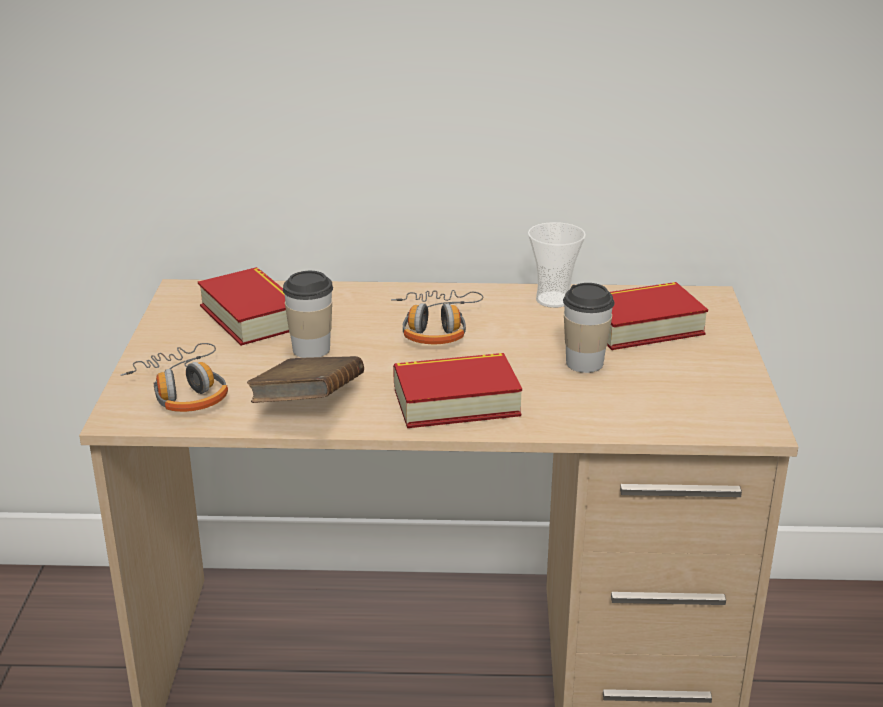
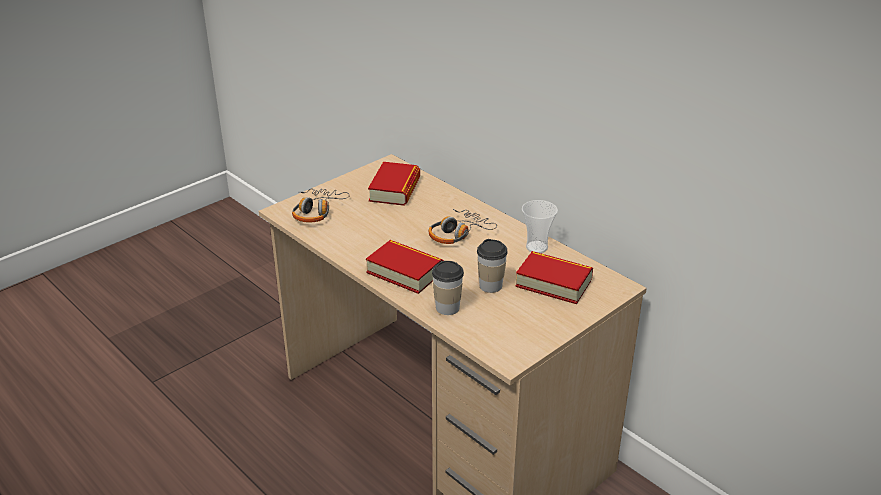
camera: 45 degrees right, 5 degrees up
(308, 405) = (348, 242): brown book -> none
(311, 349) = (391, 217): cup -> cup (447, 308)

